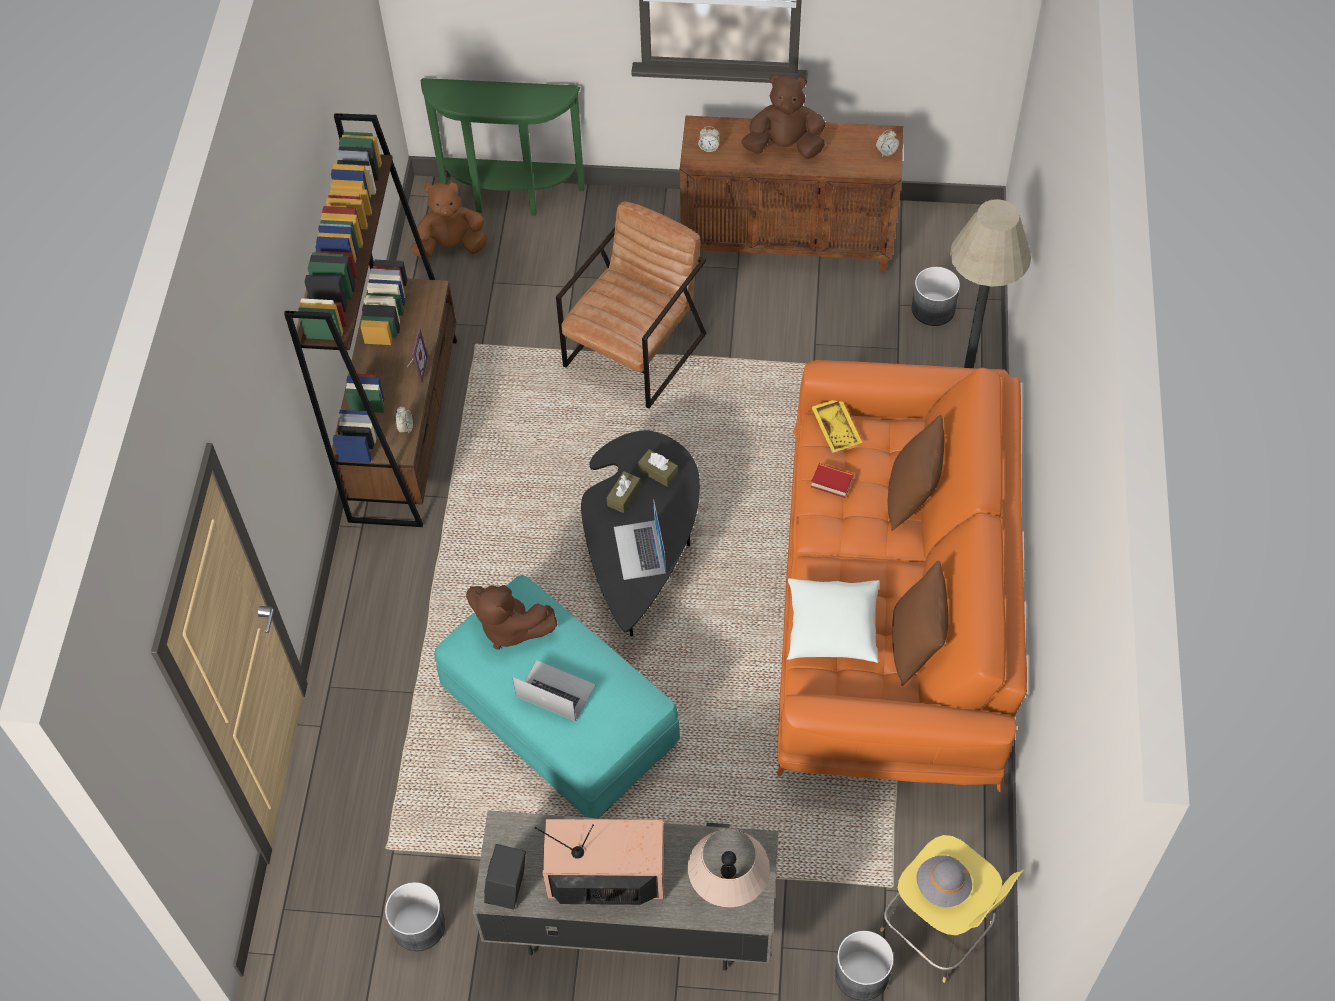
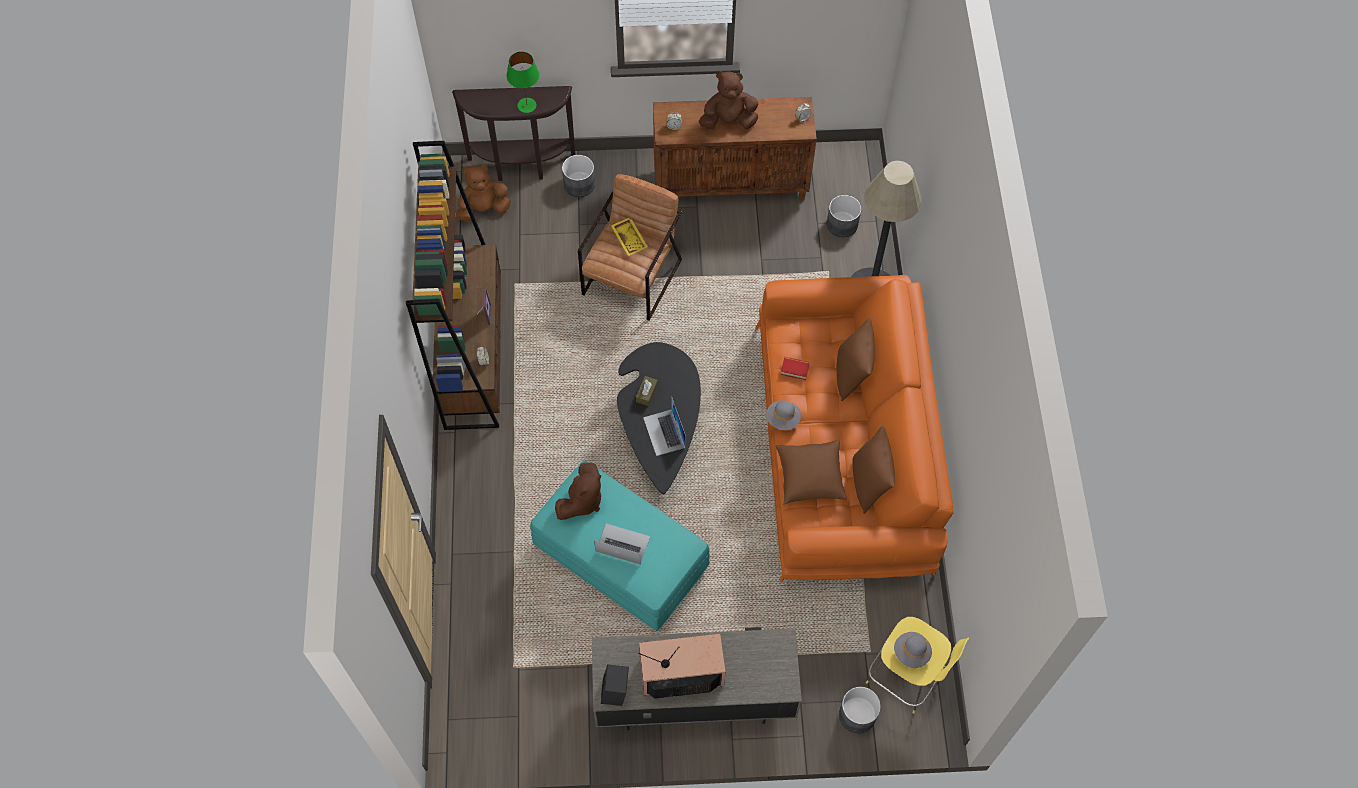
camera: 10 degrees left, 5 degrees up
(418, 925) = (545, 719): grey planter -> grey planter (579, 184)
(509, 627) = (582, 501): brown plush toy -> brown plush toy turned 75 degrees counterclockwise
(510, 198) = (521, 167): green console table -> brown console table
(515, 105) = (526, 105): none -> green table lamp
(658, 472) = (668, 373): brown tissue box -> none
(728, 888) = (767, 672): beige table lamp -> none
(805, 546) = (783, 419): none -> grey hat
(831, 629) = (809, 477): white pillow -> brown pillow
(837, 429) = (793, 329): yellow tray -> yellow tray (630, 239)

